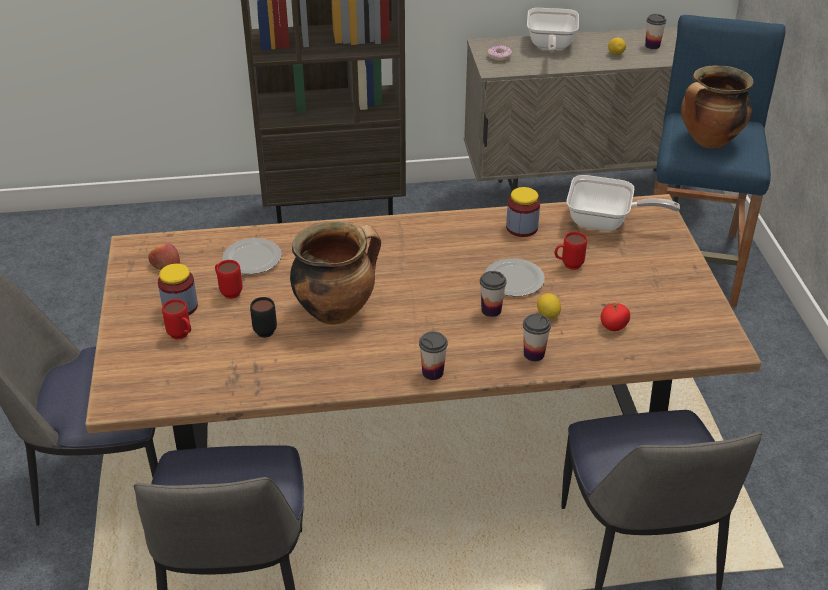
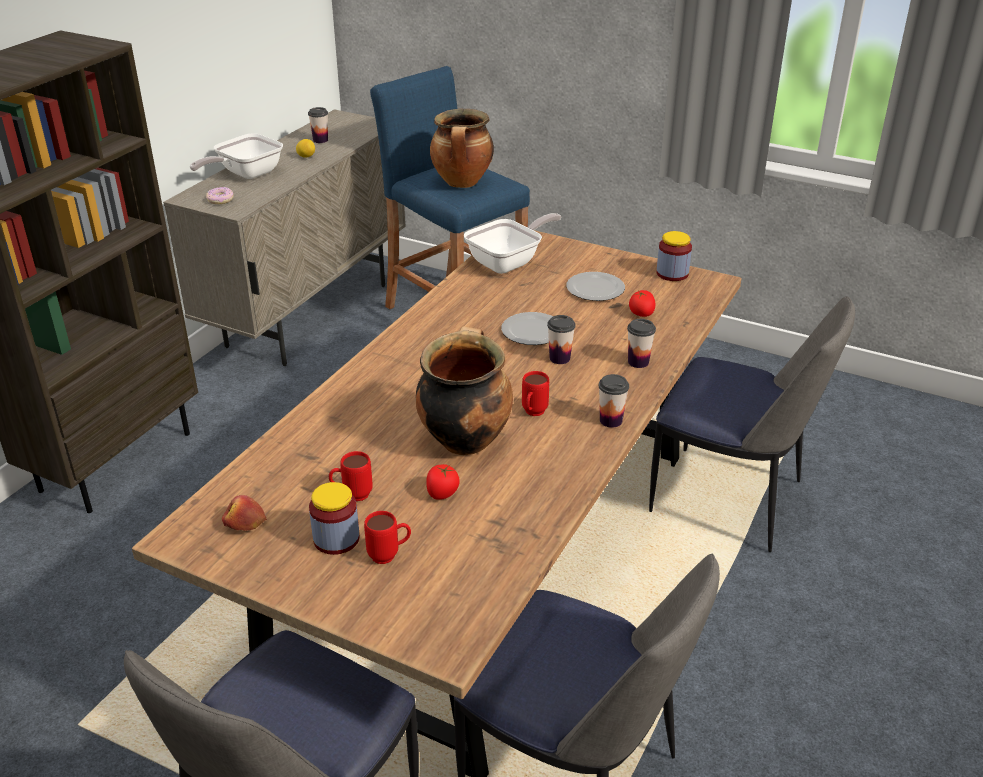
camera: 55 degrees left, 5 degrees down
(252, 258) = (315, 459): plate -> plate (594, 288)
(265, 328) = (442, 493): black mug -> tomato
(522, 227) = (467, 299): jar -> jar (672, 273)
(548, 315) = (596, 335): lemon -> none
(550, 46) = (245, 174): frying pan -> frying pan turned 90 degrees clockwise
(568, 265) = (544, 300): red mug -> red mug (532, 414)

